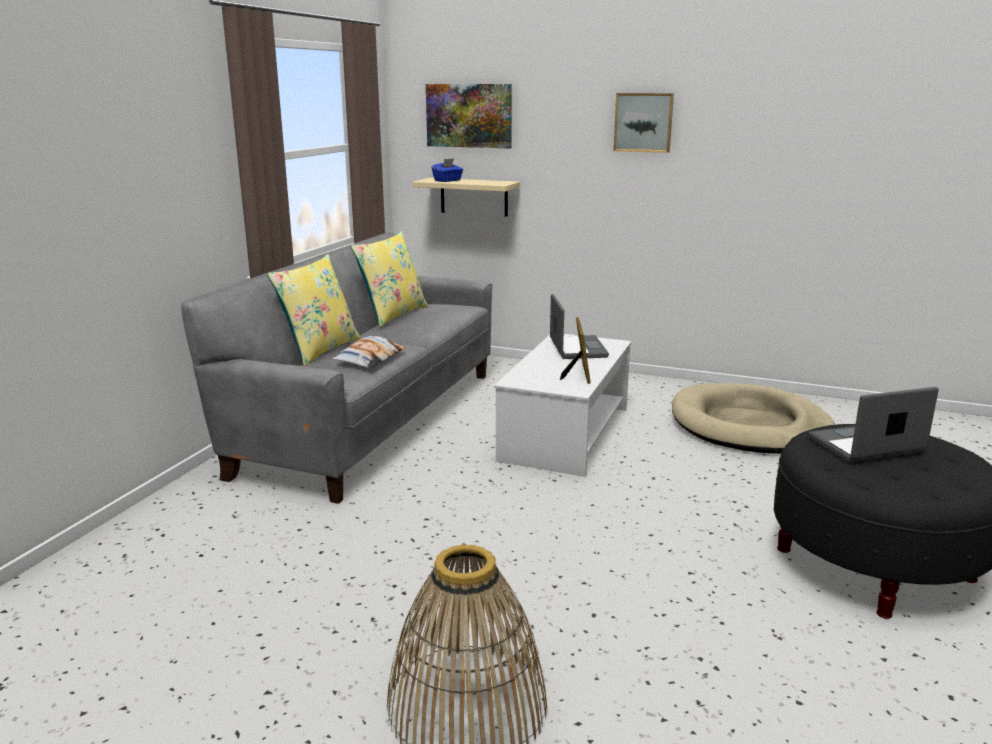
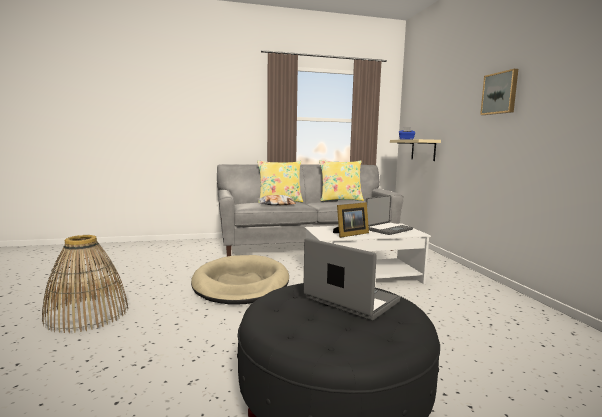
camera: 55 degrees right, 10 degrees down
(469, 115) = (425, 103): picture -> none
(749, 426) = (485, 322): beige dog bed -> beige dog bed (241, 284)

